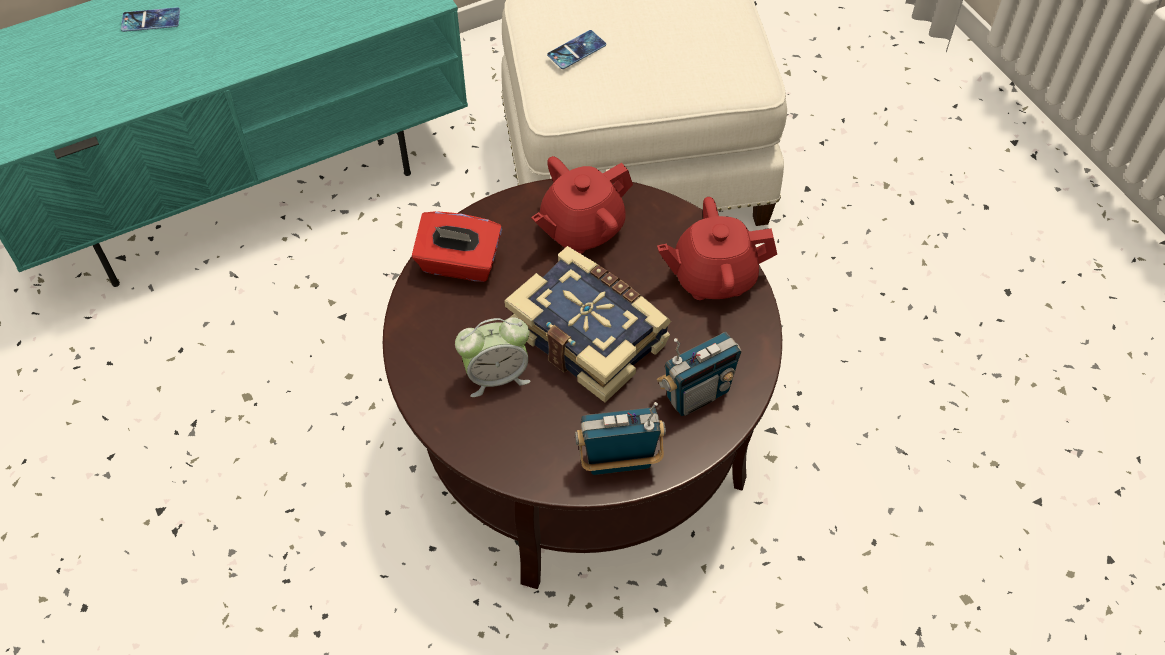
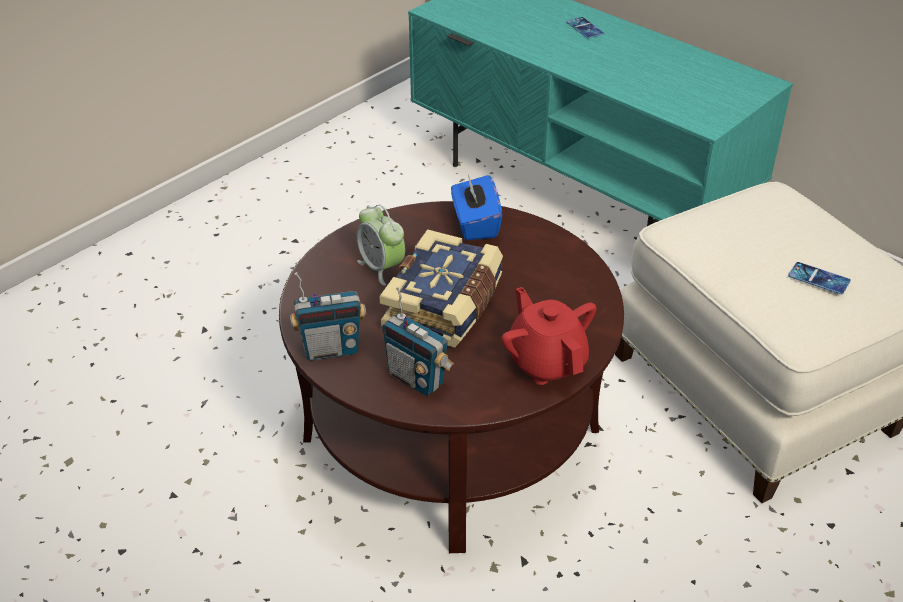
camera: 70 degrees right, 15 degrees down
(459, 264) = (475, 224): red tissue box -> blue tissue box
(576, 50) = (738, 222): phone -> phone (819, 278)
(581, 228) = (549, 276): red teapot -> none
(619, 462) = (331, 349): radio -> radio turned 105 degrees clockwise

